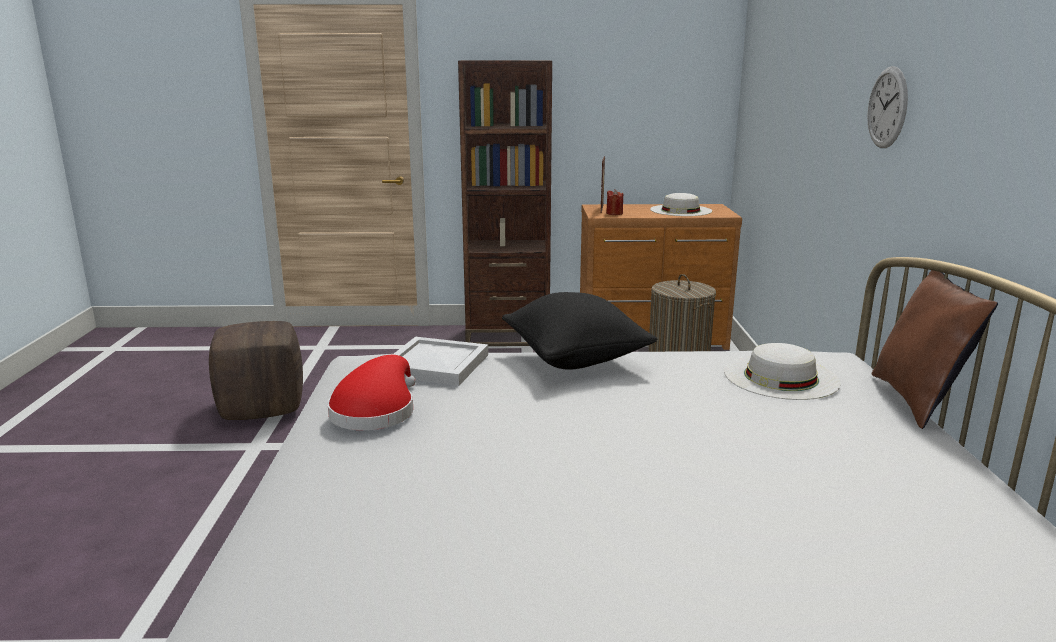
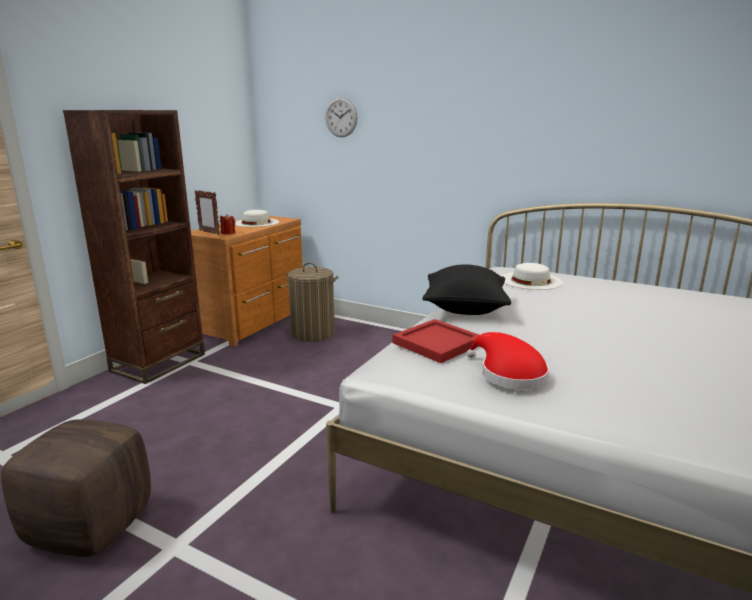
camera: 60 degrees left, 0 degrees up
(435, 364) = (435, 343): white tray -> red tray
(887, 107) = (477, 134): wall clock -> wall clock (341, 117)
(918, 401) = (569, 271): brown pillow -> none

